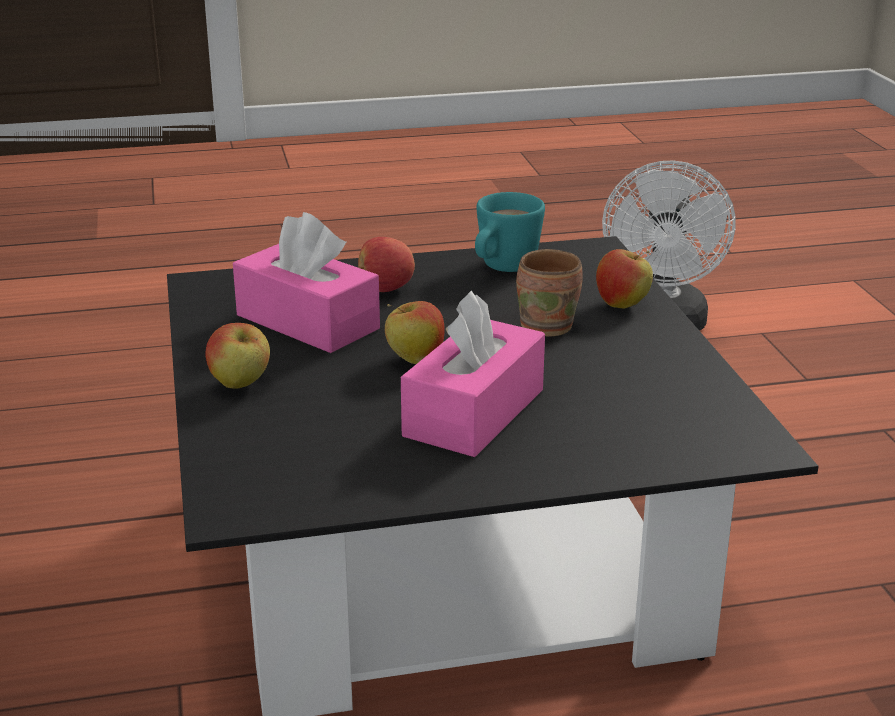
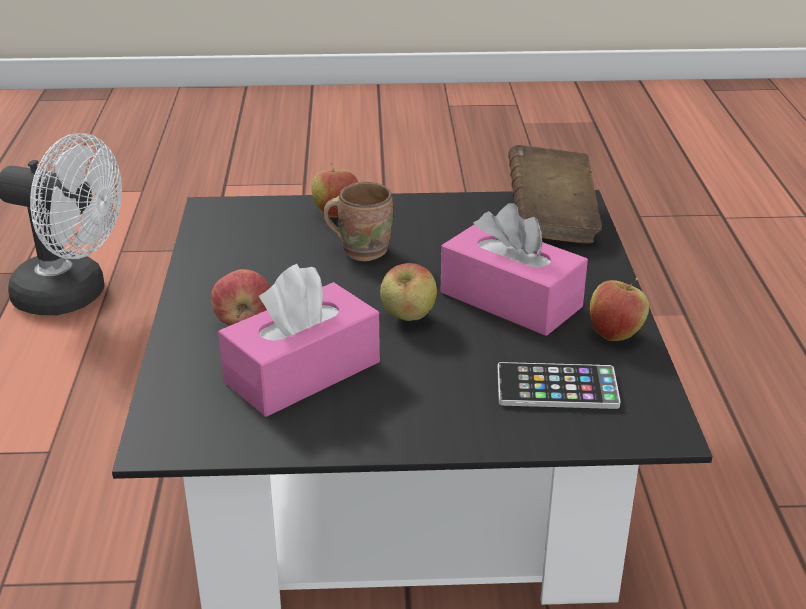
camera: 80 degrees left, 5 degrees up
(240, 385) = (433, 418): apple -> apple (615, 335)
(301, 446) = (557, 387): none -> phone
(502, 269) = (231, 256): turquoise mug -> none
(689, 431) = (551, 221): none -> brown book

